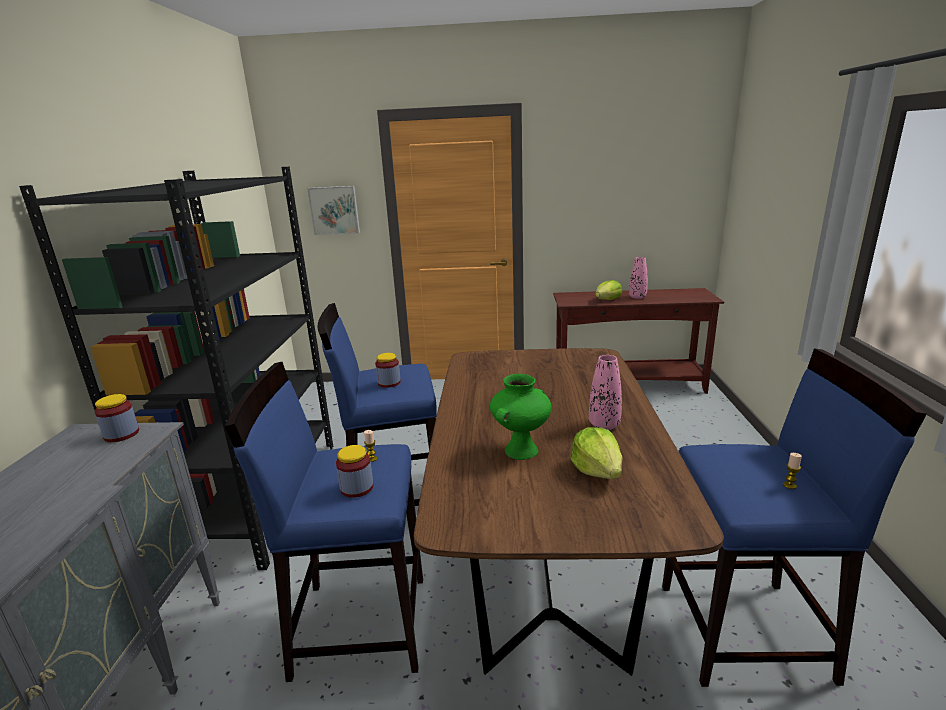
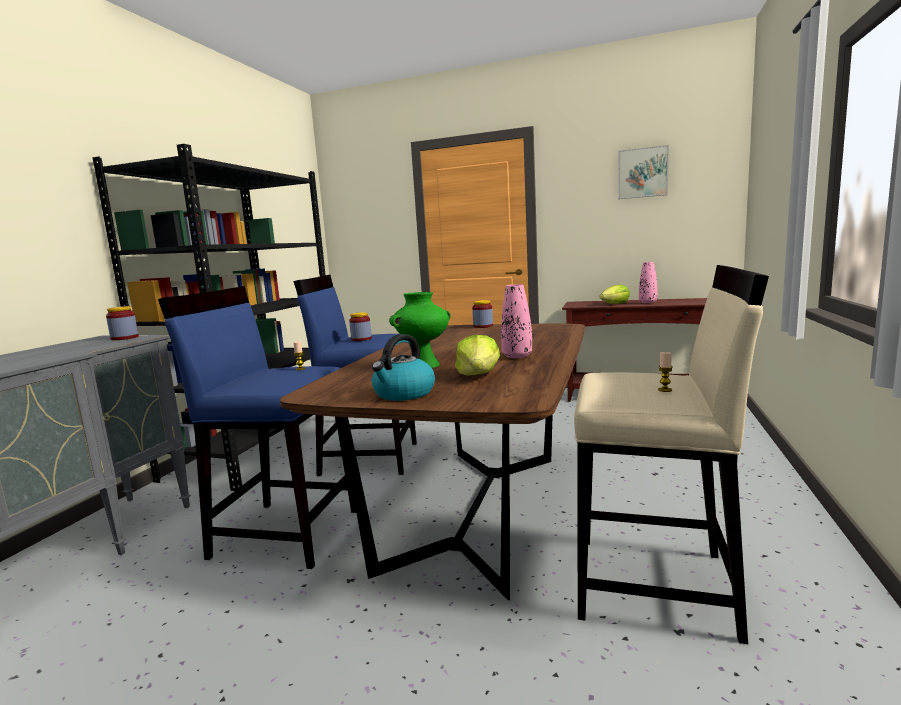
camera: 15 degrees right, 10 degrees down
(334, 210) = (375, 228): picture -> picture (642, 173)
(357, 488) = (271, 379): jar -> jar (483, 326)
(551, 518) = (404, 394): none -> kettle
(745, 632) = (655, 585): blue stool -> beige stool

